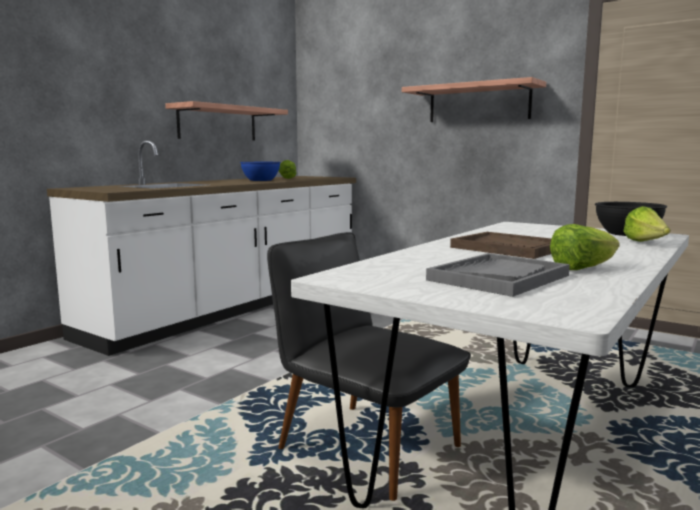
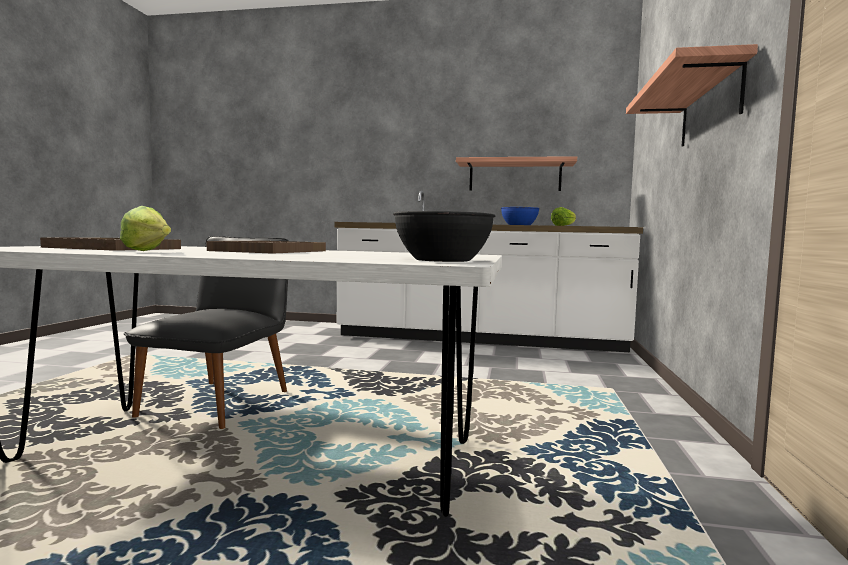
camera: 65 degrees right, 5 degrees down
(498, 277) = (114, 248): grey tray -> brown tray
(646, 243) = (345, 259): lettuce -> none

